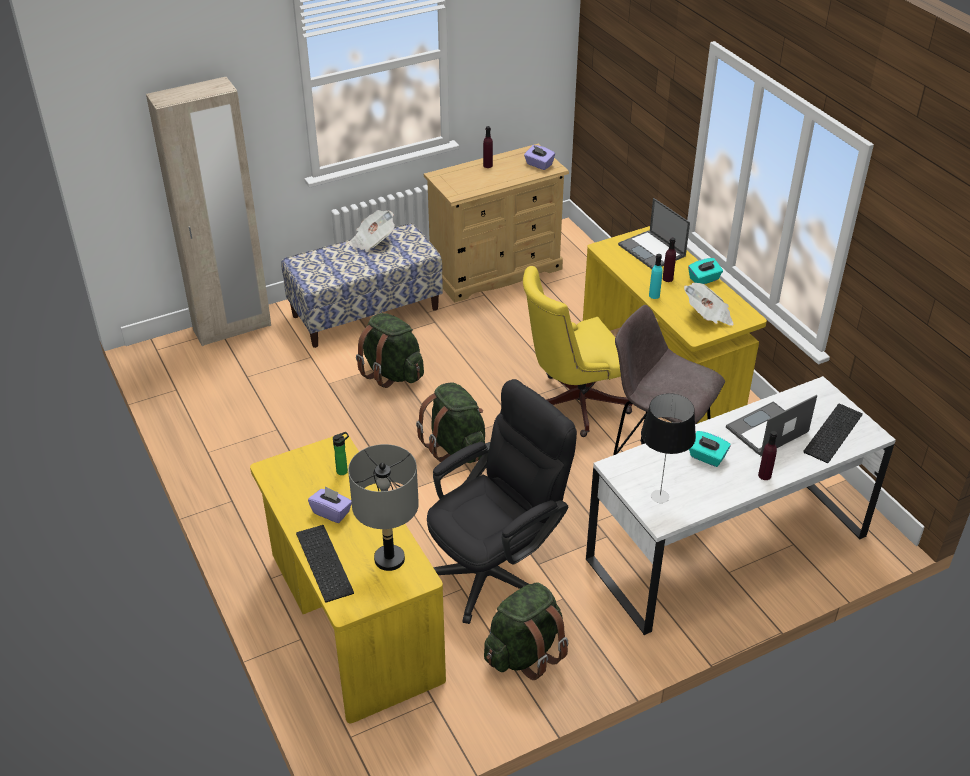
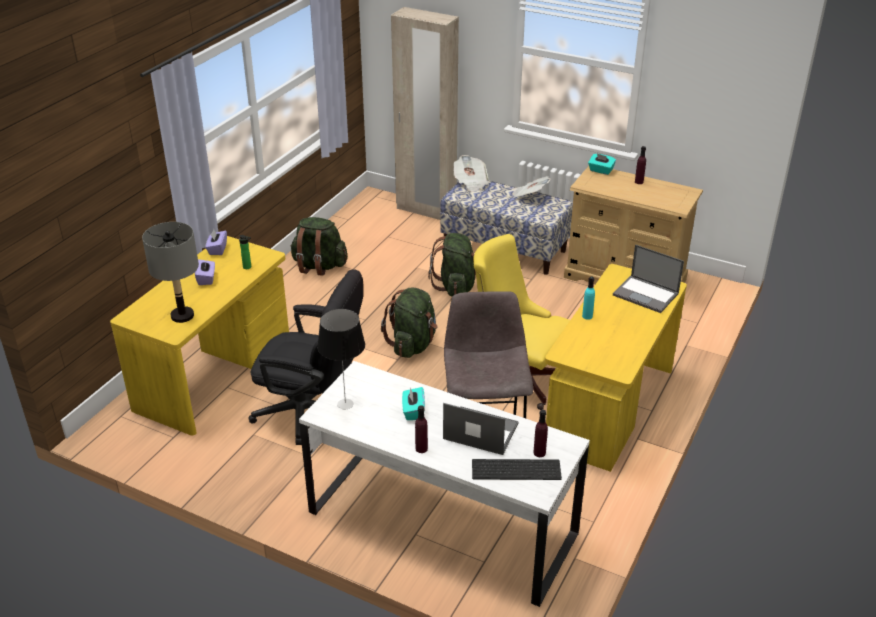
camera: 55 degrees right, 5 degrees down
(322, 563) = (159, 294): keyboard -> none
(525, 653) = (245, 460): green backpack -> green backpack (319, 266)
(539, 165) = (673, 200): purple tissue box -> purple tissue box (217, 249)
(652, 251) = (646, 294): laptop -> laptop turned 75 degrees counterclockwise
(667, 279) = (618, 314): purple bottle -> purple bottle (539, 453)
(704, 279) = (642, 332): turquoise tissue box -> turquoise tissue box (600, 170)
(708, 316) = (594, 351): newspaper -> newspaper (470, 182)

